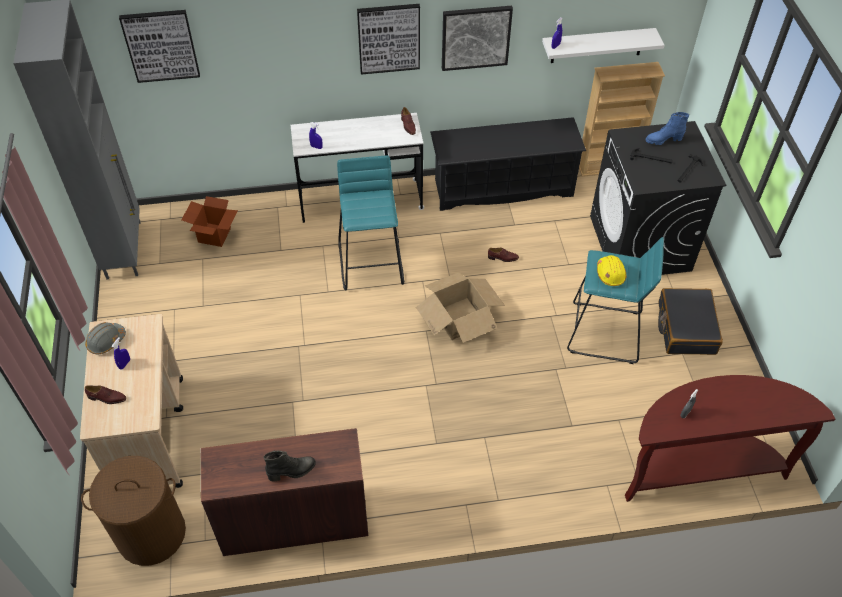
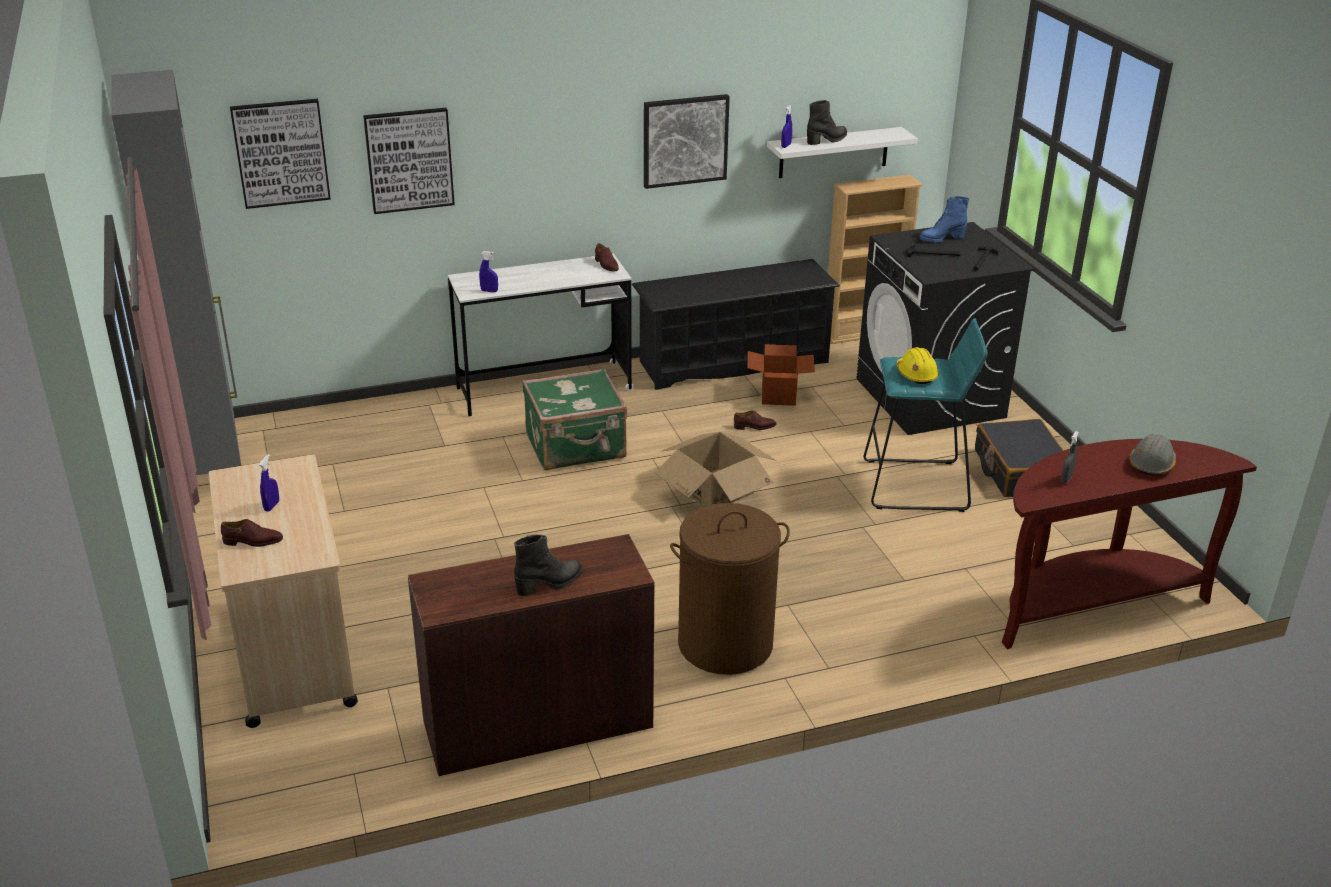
camera: 10 degrees left, 20 degrees down
(106, 341) = (238, 487): grey hard hat -> grey hard hat (1151, 464)
(151, 534) = (319, 764): brown laundry basket -> brown laundry basket (725, 644)
(214, 235) = (344, 439): cardboard box -> cardboard box (778, 396)
(371, 263) = (576, 447): turquoise stool -> green suitcase
(389, 38) = (577, 141): picture -> picture (409, 160)
(590, 41) = (827, 140): none -> black boot

